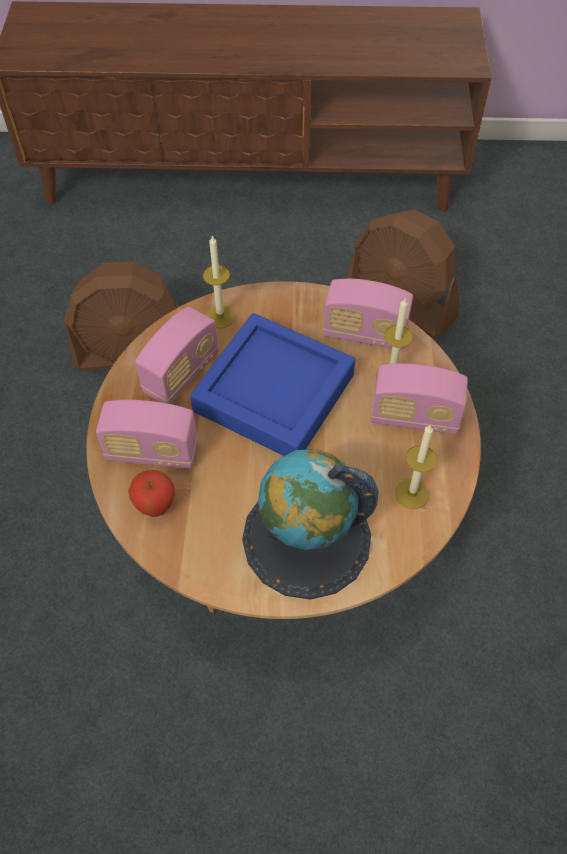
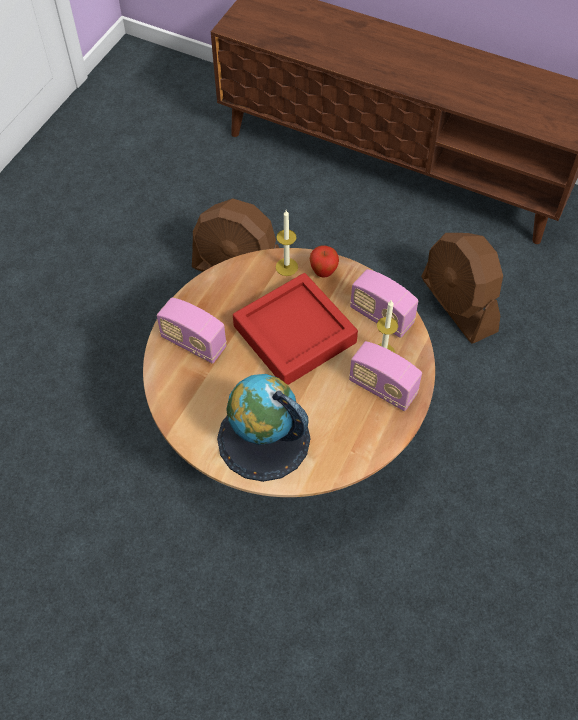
camera: 25 degrees right, 0 degrees up
(155, 506) = (178, 379): apple -> apple (323, 272)
(181, 374) = (239, 297): radio -> none
(274, 393) = (294, 334): blue tray -> red tray
(412, 493) = (350, 439): candle -> none

